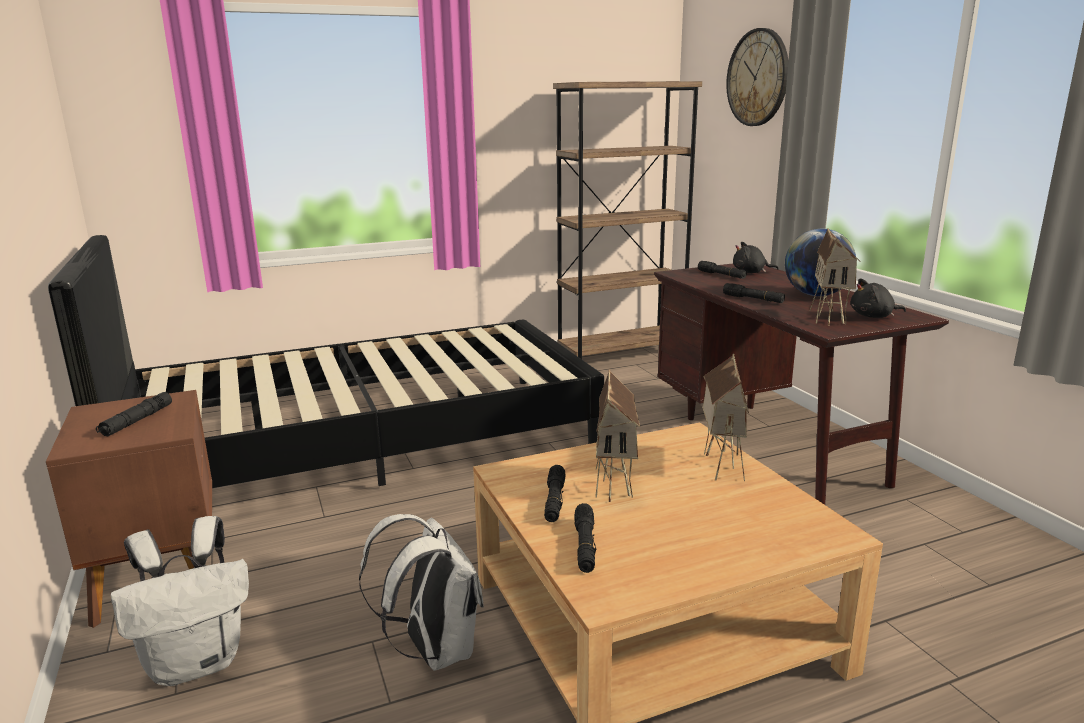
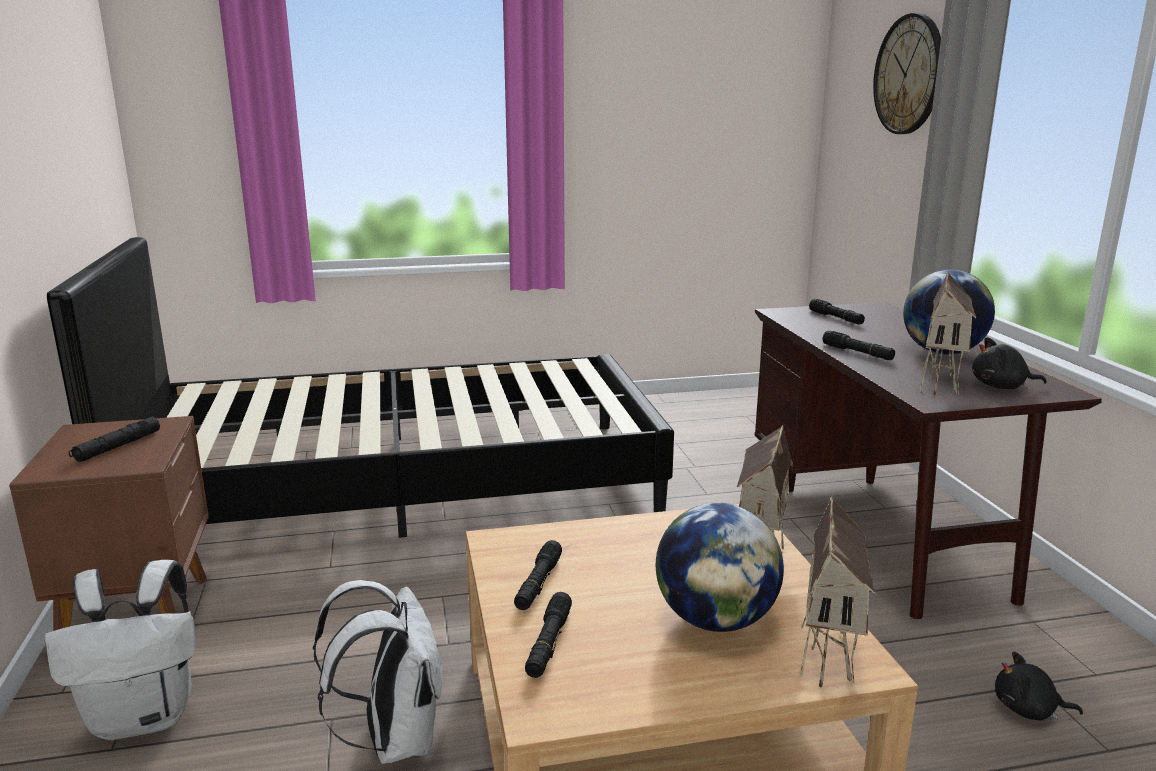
camera: 10 degrees right, 0 degrees up
(615, 485) = (617, 572): toy house -> toy house (829, 659)
(621, 355) = (732, 403): brown bookcase -> none
(710, 513) = (715, 620): none -> globe
(751, 272) = (875, 316): black plush toy -> black plush toy (1028, 710)

